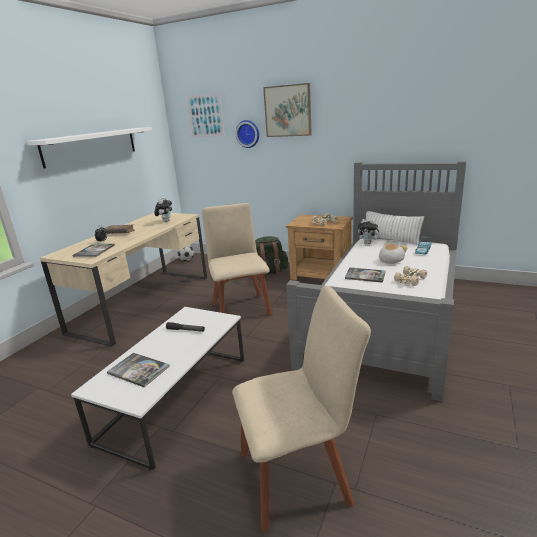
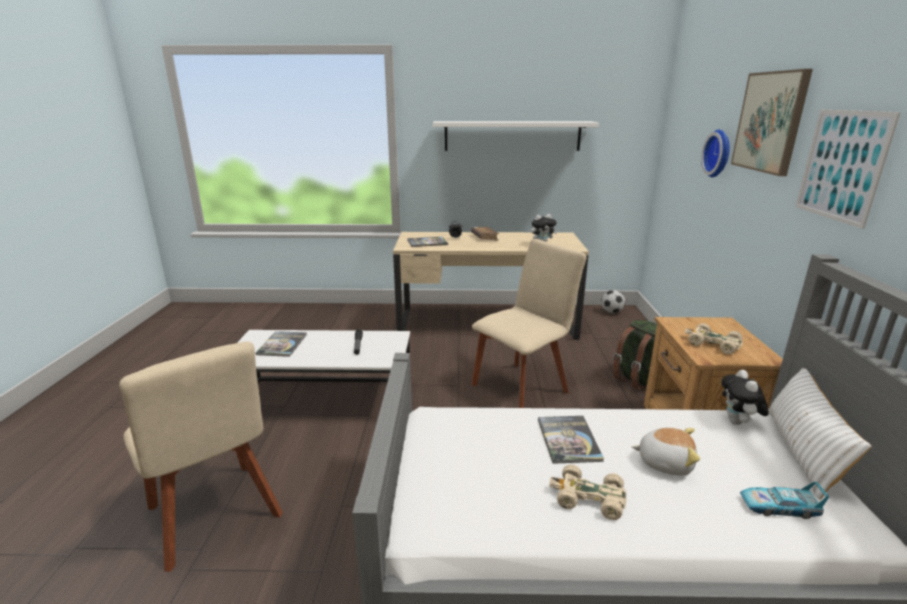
camera: 65 degrees right, 0 degrees up
(205, 116) = (690, 115): picture -> picture (842, 165)

